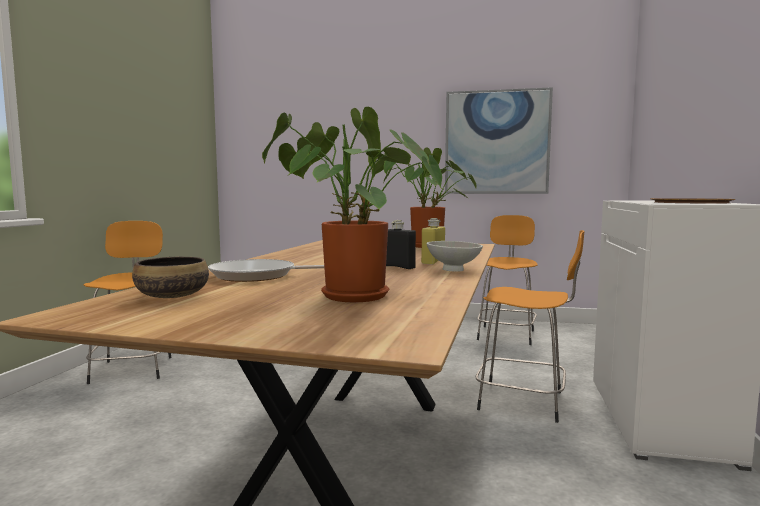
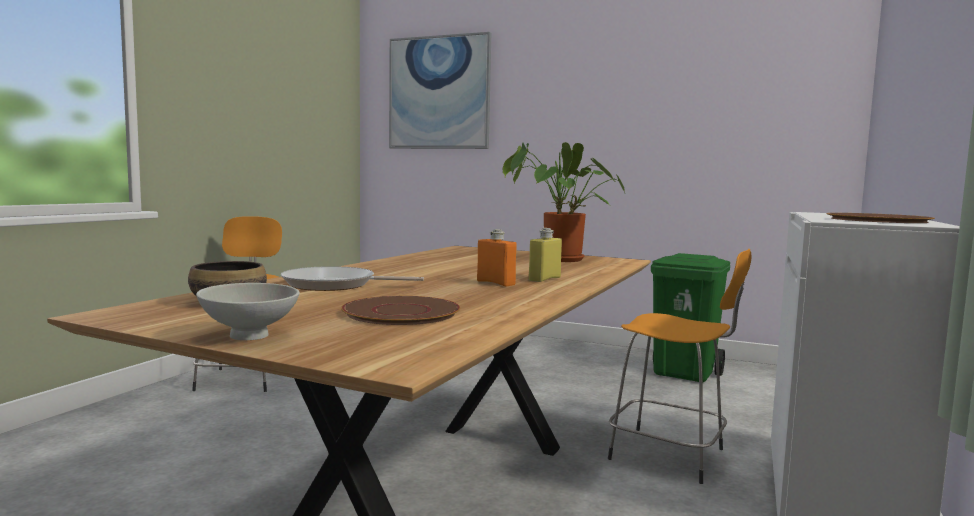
camera: 10 degrees right, 0 degrees up
(346, 296) = (401, 312): potted plant -> brown plate
(397, 267) = (495, 283): black bottle -> orange bottle
(454, 269) = (557, 289): white bowl -> white bowl (252, 335)
(496, 142) = (688, 132): picture -> picture (439, 93)
(506, 334) = (685, 373): orange stool -> green trash can

